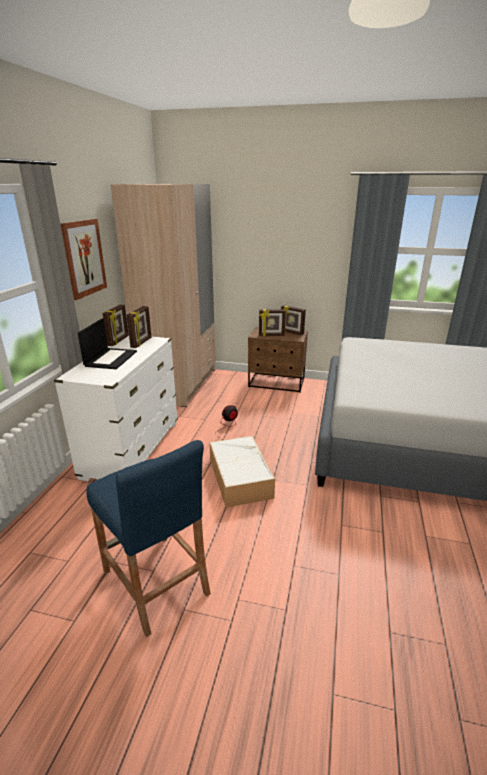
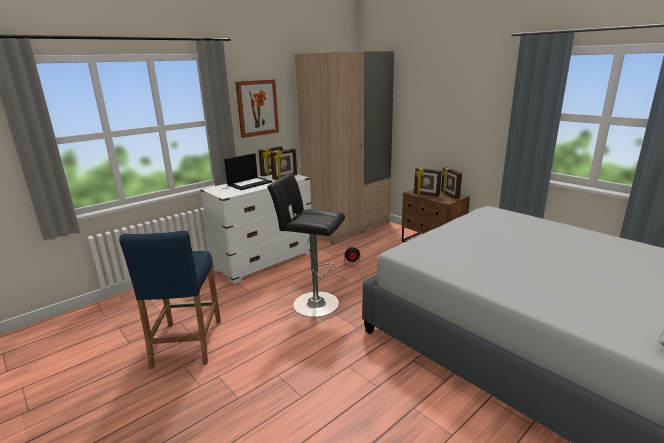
camera: 35 degrees right, 5 degrees down
(239, 477) = (312, 303): storage box -> black stool

